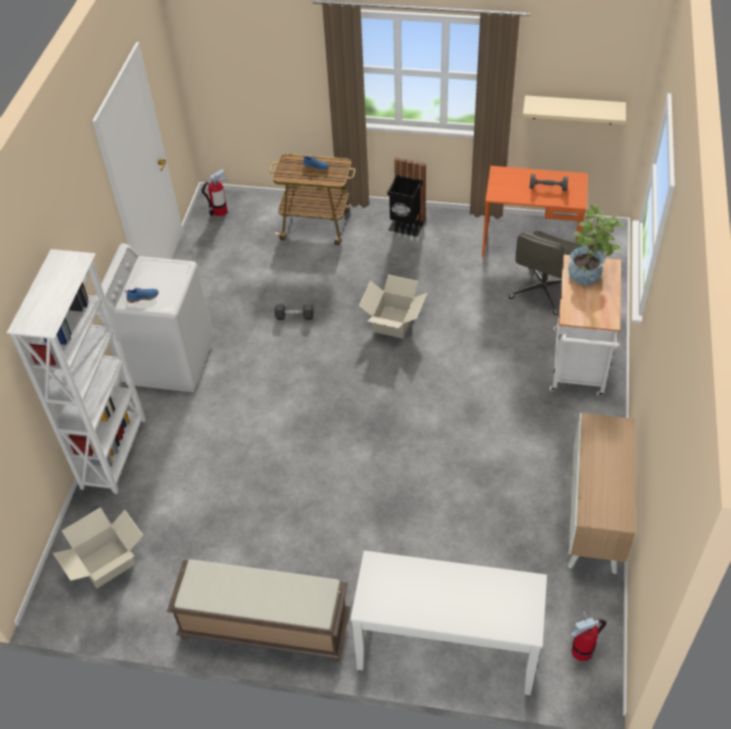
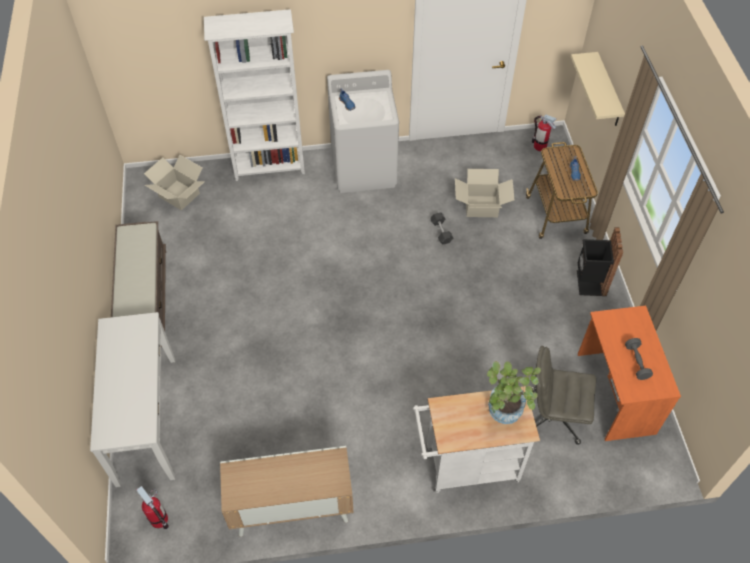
camera: 70 degrees right, 5 degrees up
(394, 322) = (463, 303): cardboard box -> cardboard box (481, 207)
(573, 110) = (715, 337): beige shelf -> beige shelf (608, 91)

